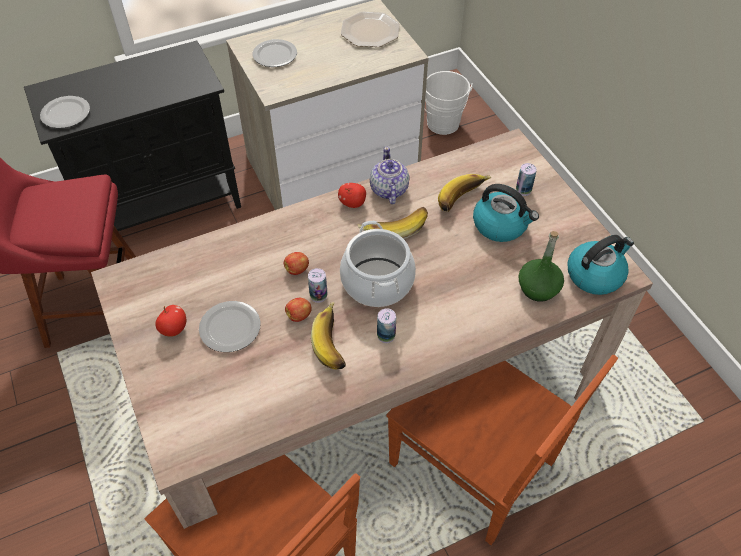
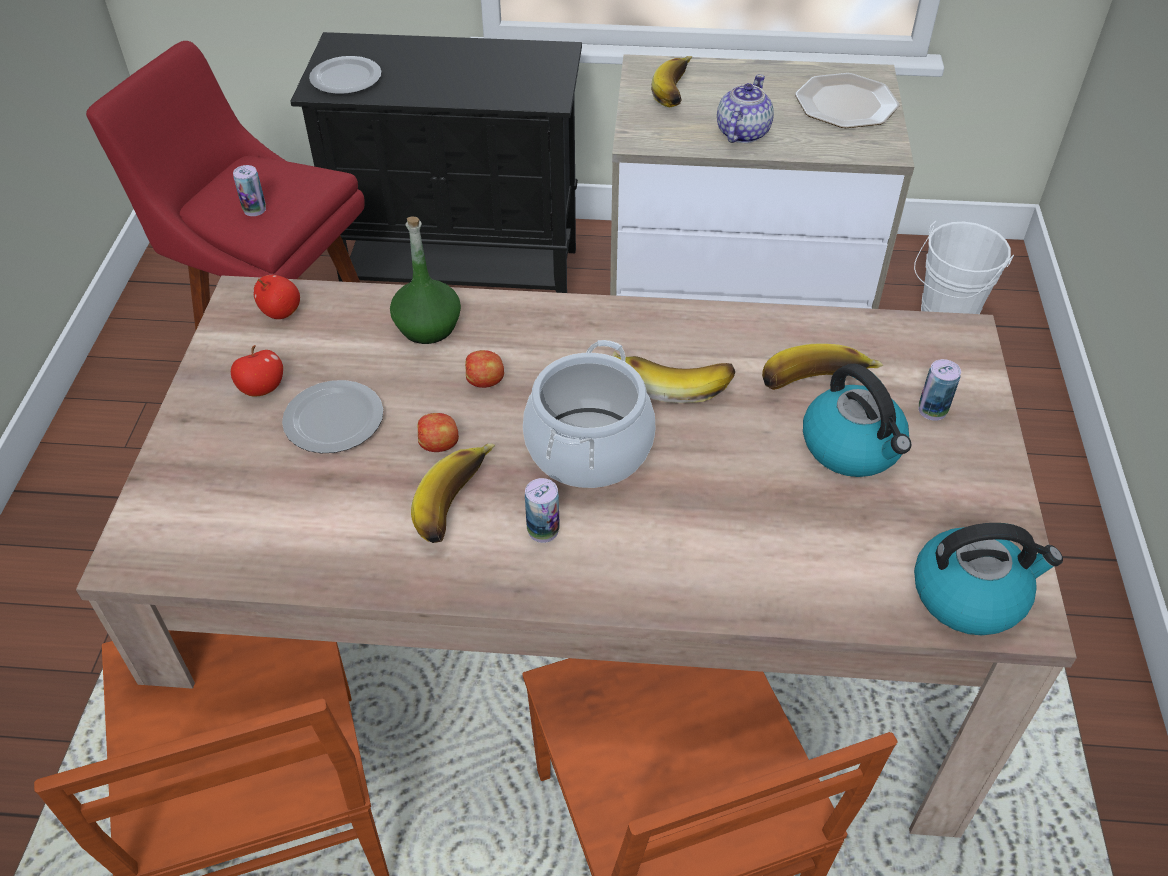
camera: 30 degrees right, 5 degrees down
(275, 55) = (678, 93): plate -> banana
(318, 296) = (488, 430): can -> can (254, 209)
(352, 203) = (636, 323): apple -> apple (281, 312)
(388, 190) = (705, 326): teapot -> teapot (742, 133)
(538, 288) = (847, 570): green bottle -> green bottle (428, 326)

